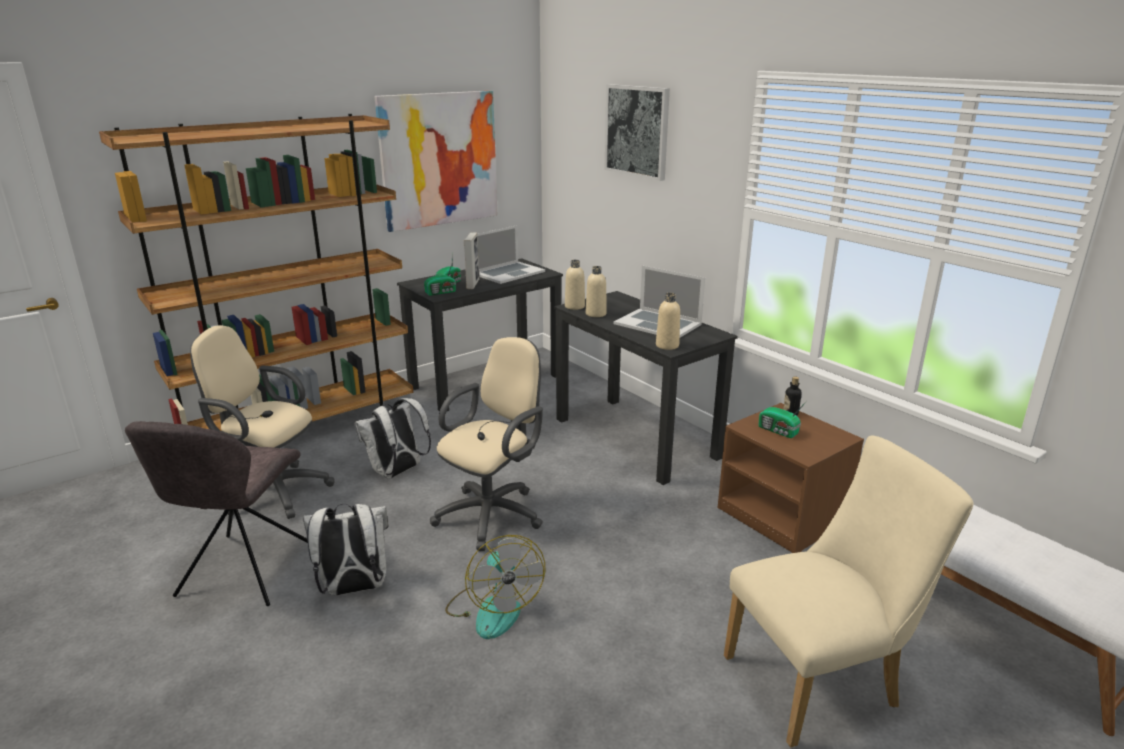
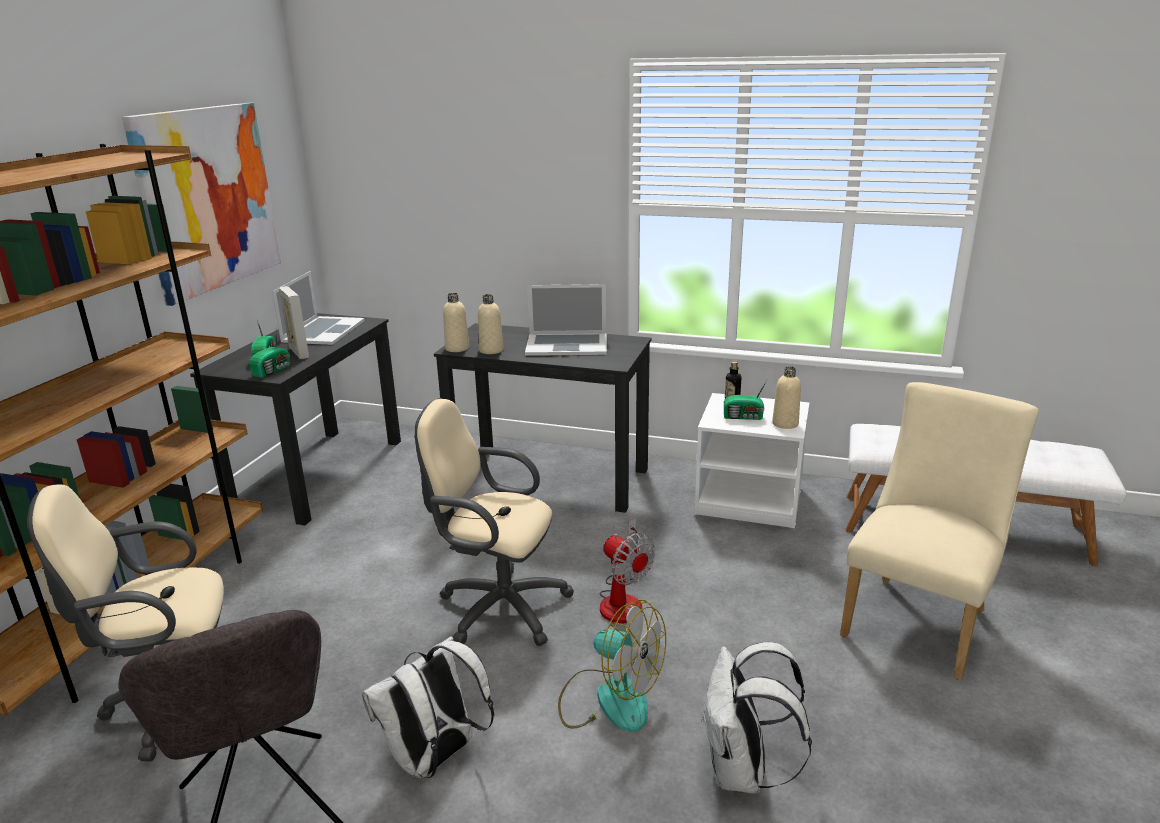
camera: 35 degrees left, 0 degrees up
(397, 472) = (329, 611): white backpack -> white backpack (742, 772)
(494, 513) = (497, 607): beige office chair -> beige office chair turned 75 degrees counterclockwise
(584, 547) = (623, 599): none -> fan
(637, 131) = (466, 137): picture -> none
(667, 345) = (607, 362): beige bottle -> beige bottle (785, 424)
(783, 516) = (750, 500): brown nightstand -> white nightstand

